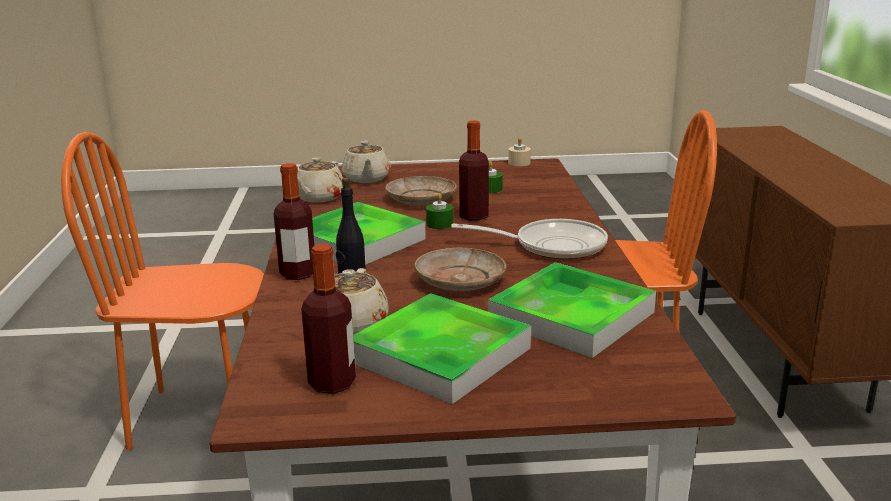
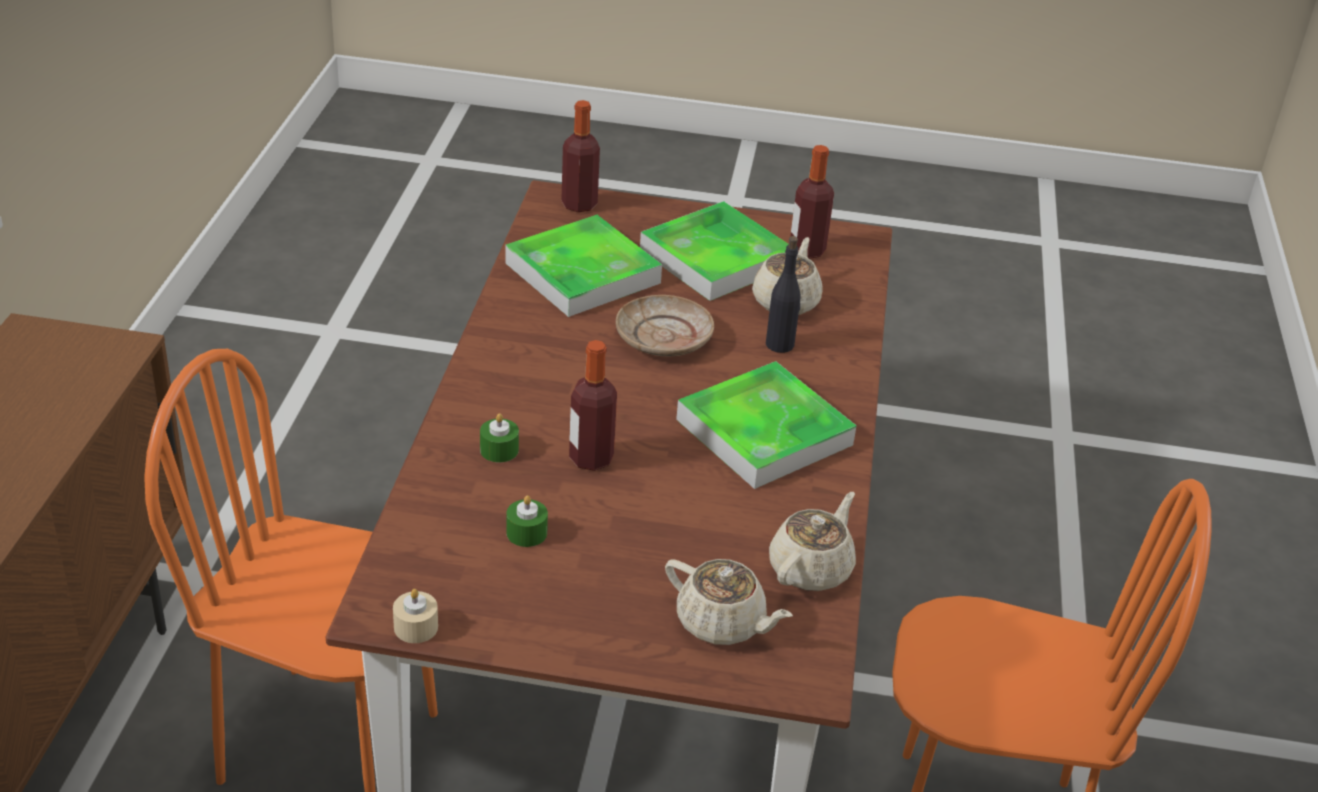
camera: 170 degrees left, 15 degrees up
(298, 274) = (838, 384): bottle -> bottle (579, 204)
(366, 179) = (722, 623): beige teapot -> beige teapot turned 120 degrees clockwise
(421, 199) = (649, 525): beige plate -> none
(440, 224) = (645, 449): green candle -> green candle (499, 450)
(552, 246) = (530, 373): frying pan -> none

